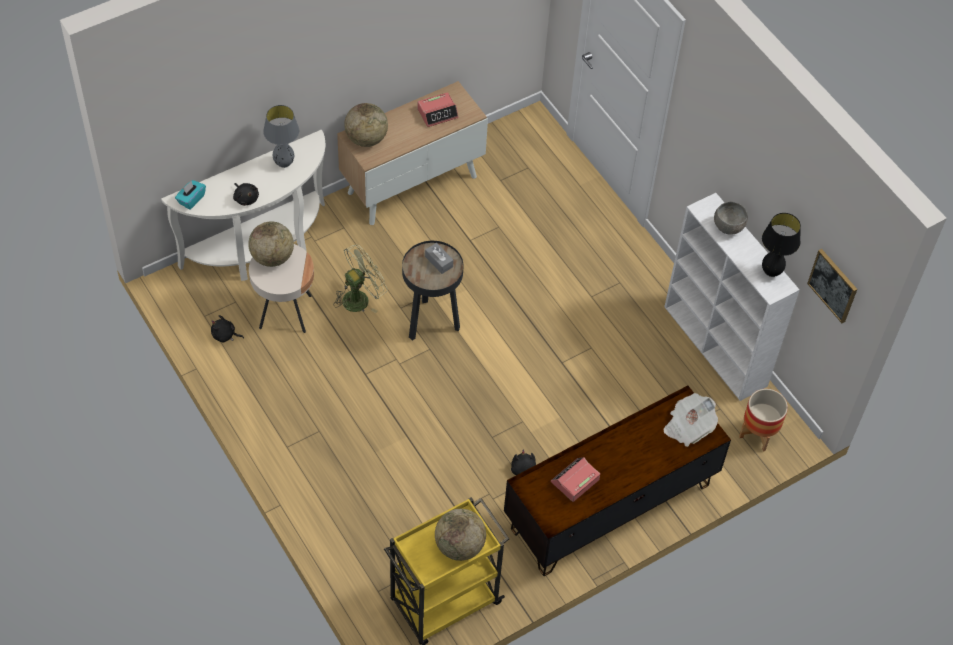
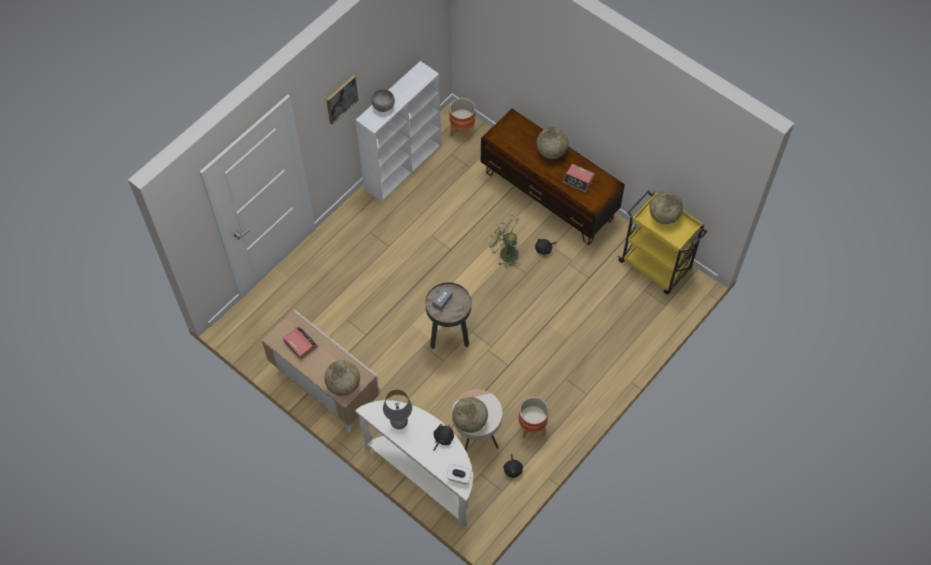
camera: 105 degrees left, 5 degrees up
(191, 199) = (459, 477): turquoise tissue box -> white tissue box
(269, 372) = (532, 427): none -> planter
(360, 297) = (444, 390): green fan -> green fan (504, 252)
(635, 463) = (551, 152): none -> globe
(688, 427) = (512, 131): newspaper -> none
(771, 272) = (412, 77): black table lamp -> none
(833, 285) = (430, 27): picture -> picture (341, 99)

